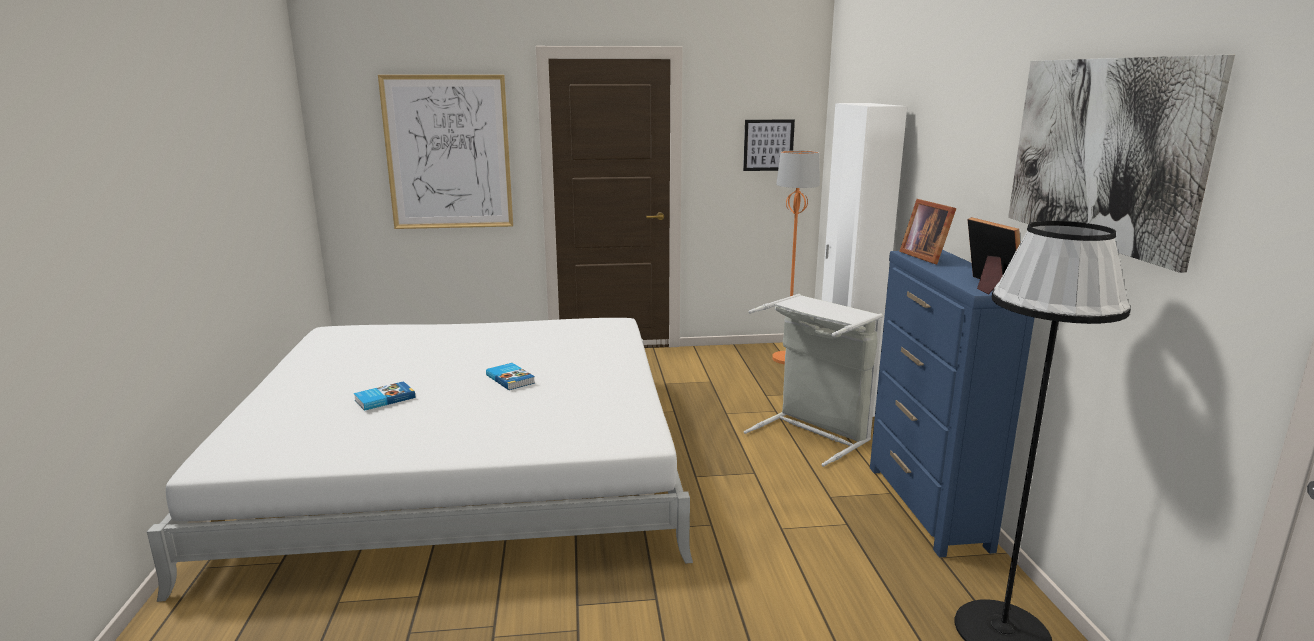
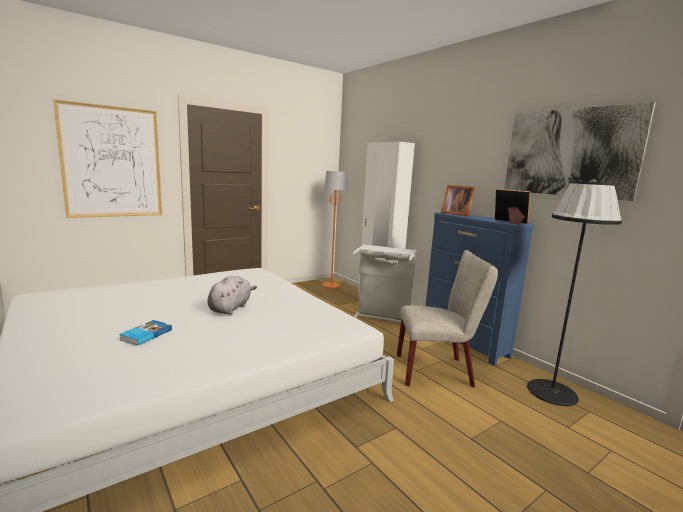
camera: 30 degrees left, 5 degrees down
(511, 379) = (231, 308): book -> grey plush toy
(768, 145) = (312, 168): picture -> none
(820, 539) = (439, 371): none -> beige chair

